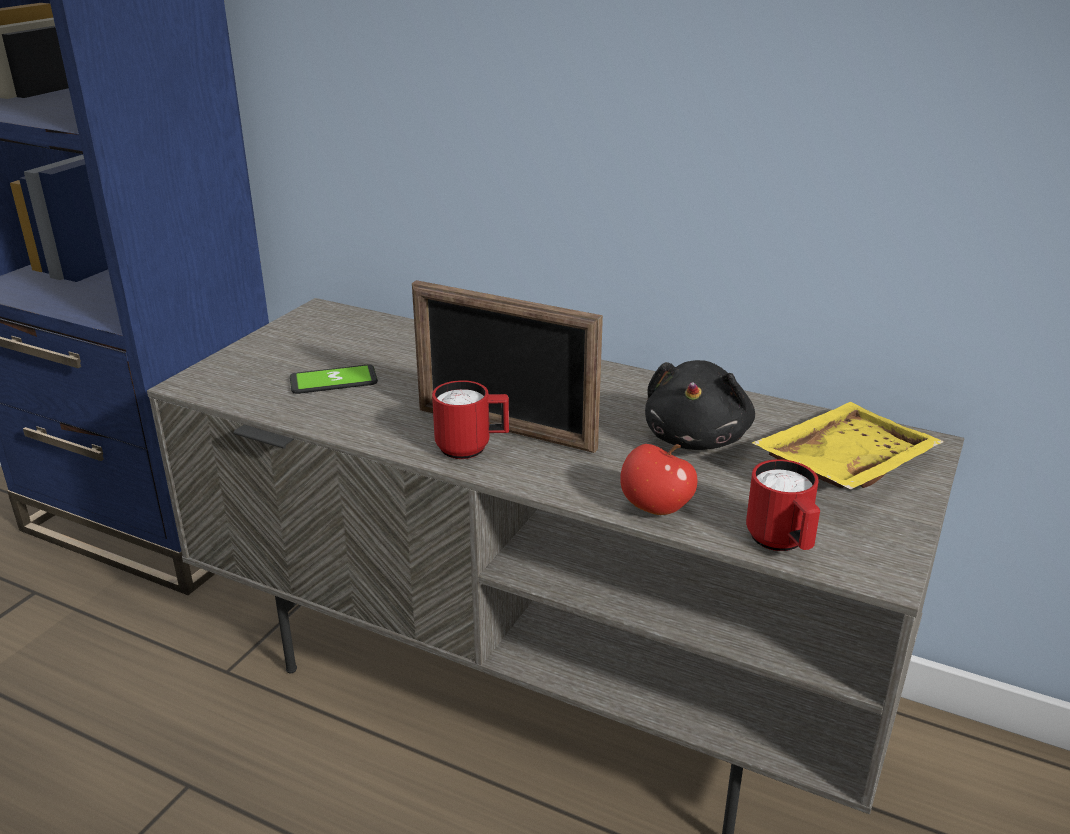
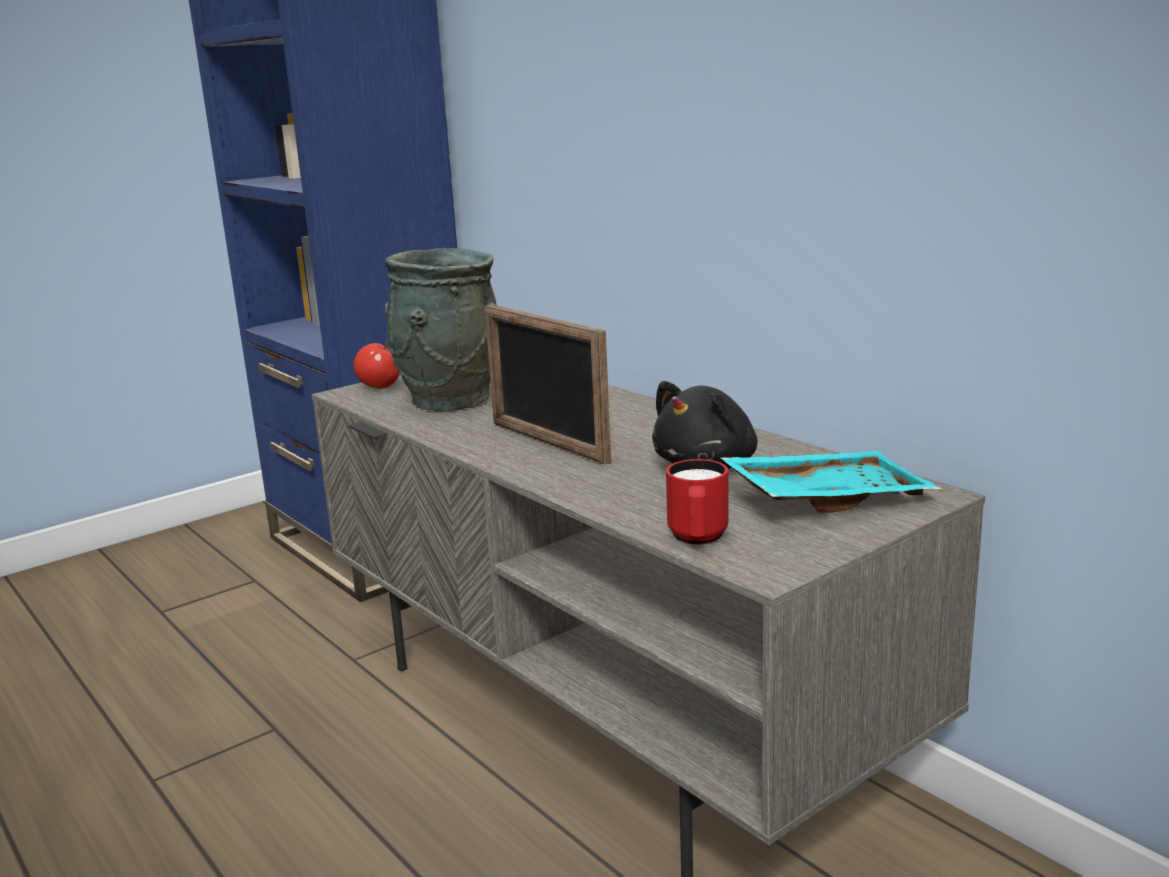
camera: 25 degrees right, 10 degrees down
(333, 381) = (449, 401): phone -> grey vase
(472, 448) = (507, 450): red mug -> none
(655, 508) = (613, 503): apple -> apple (379, 387)
(842, 465) = (825, 498): yellow tray -> turquoise tray

